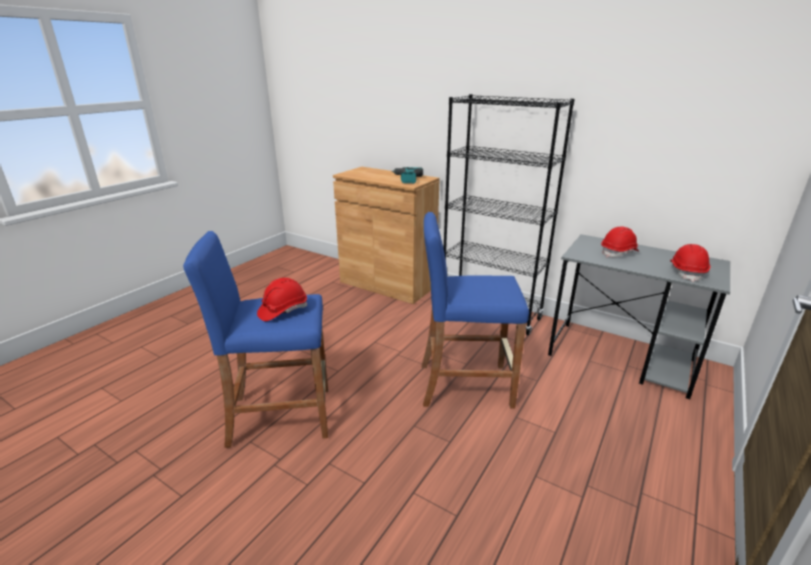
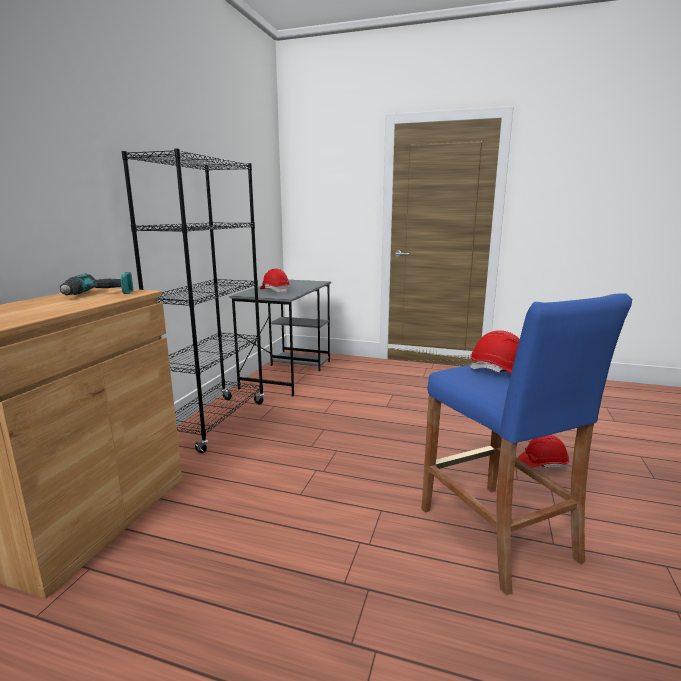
camera: 105 degrees left, 10 degrees down
(465, 385) = (359, 427): blue stool -> none
(687, 272) = (306, 284): red hard hat -> red hard hat (542, 464)

